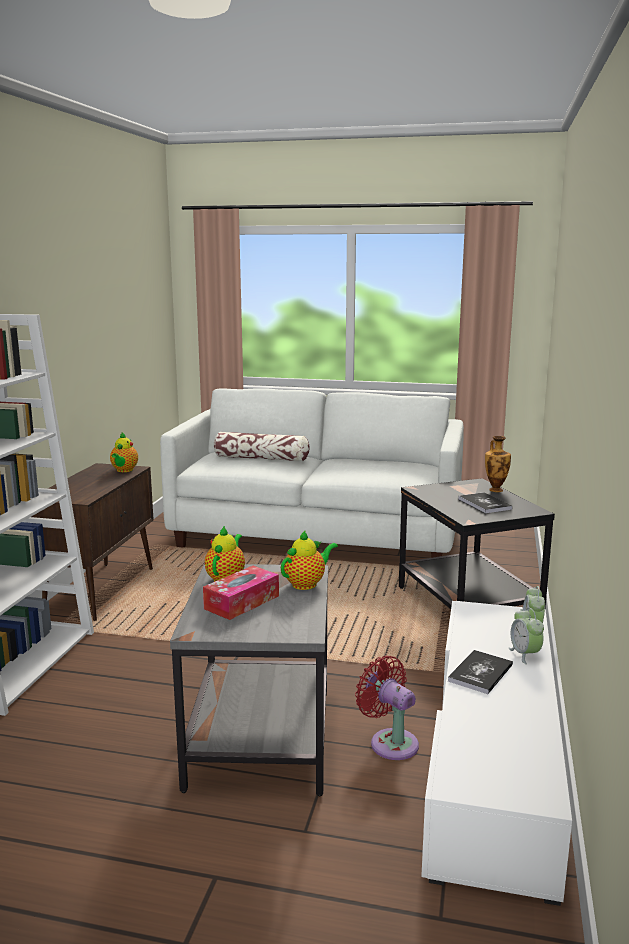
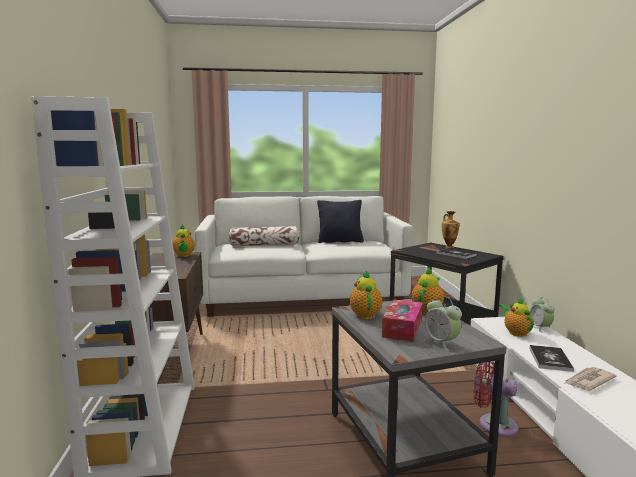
camera: 20 degrees left, 5 degrees down
(370, 462) = (340, 241): none -> black pillow
(486, 630) = (516, 332): none -> teapot
(489, 709) = (588, 381): none -> newspaper
(525, 654) = (558, 343): alarm clock -> alarm clock (441, 343)

